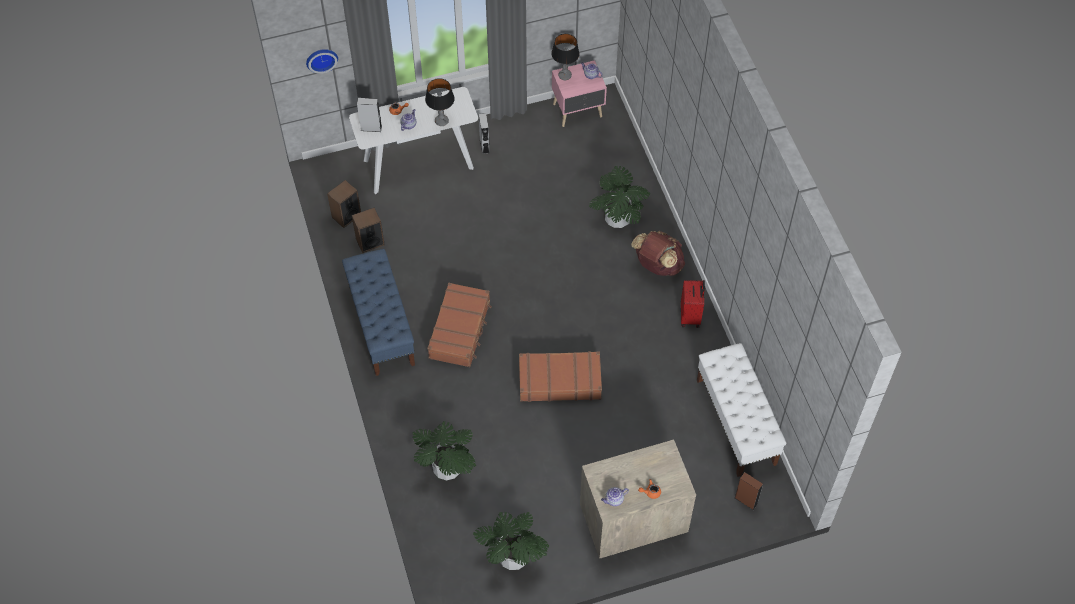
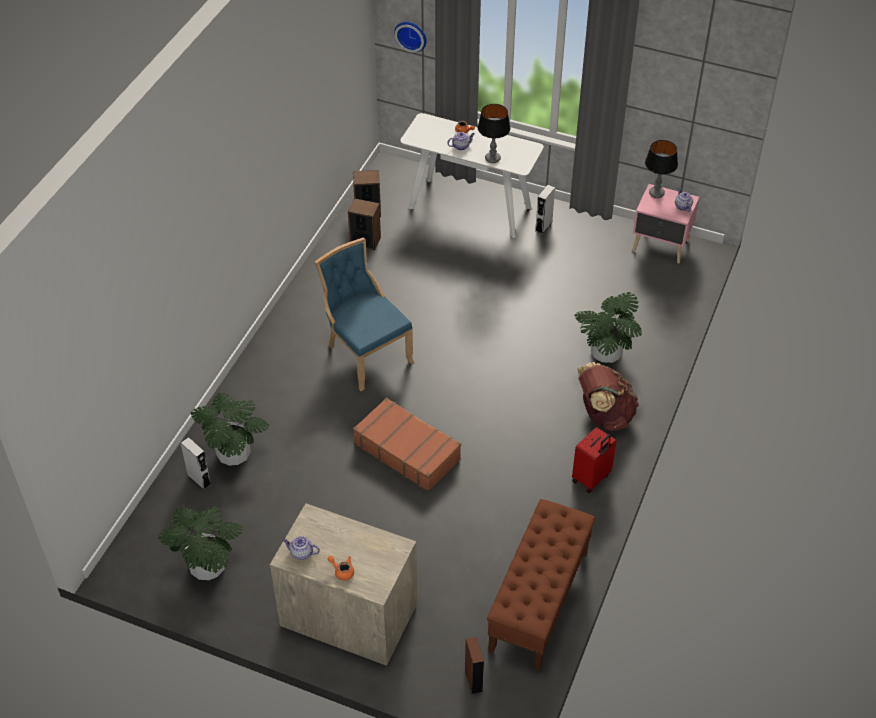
camera: 40 degrees right, 10 degrees down
(371, 128) = (426, 131): grey speaker -> grey speaker (199, 479)
(381, 325) = (304, 308): blue bench -> none
(460, 330) = (365, 353): brown suitcase -> blue chair
(736, 422) = (539, 602): white bench -> brown bench

